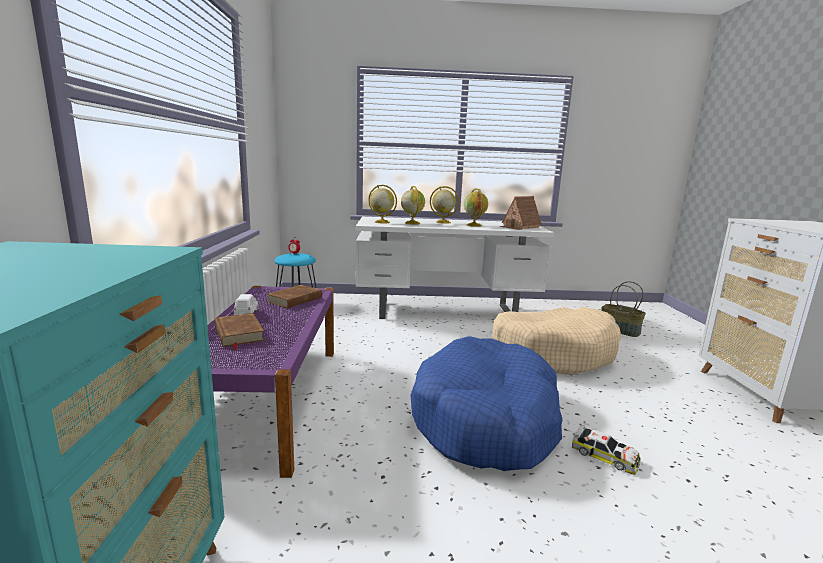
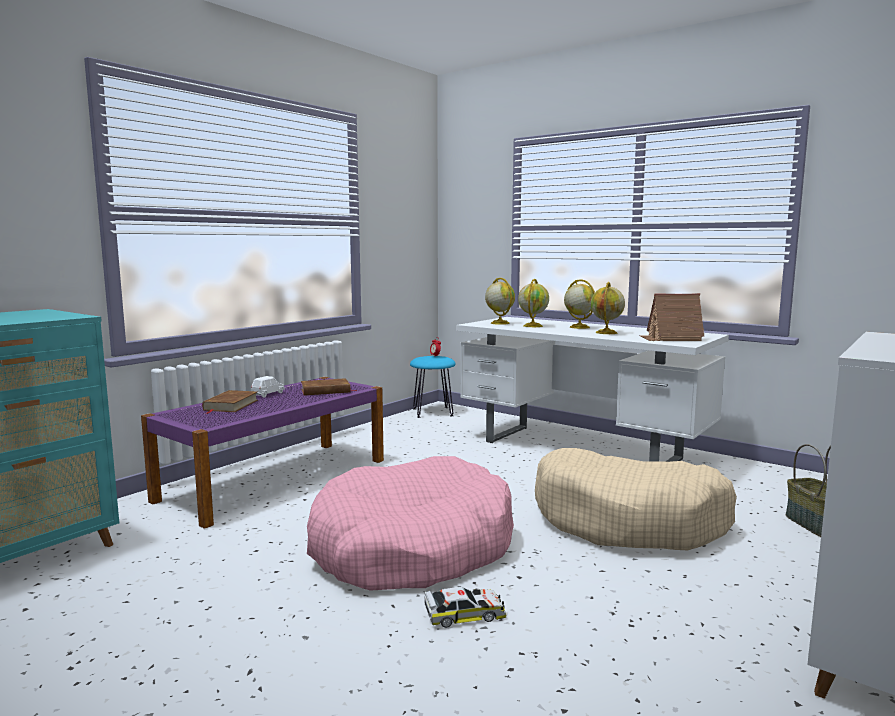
camera: 40 degrees right, 5 degrees down
(486, 419) = (412, 547): blue dog bed -> pink dog bed
(604, 456) = (464, 615): toy car -> toy car turned 90 degrees counterclockwise

